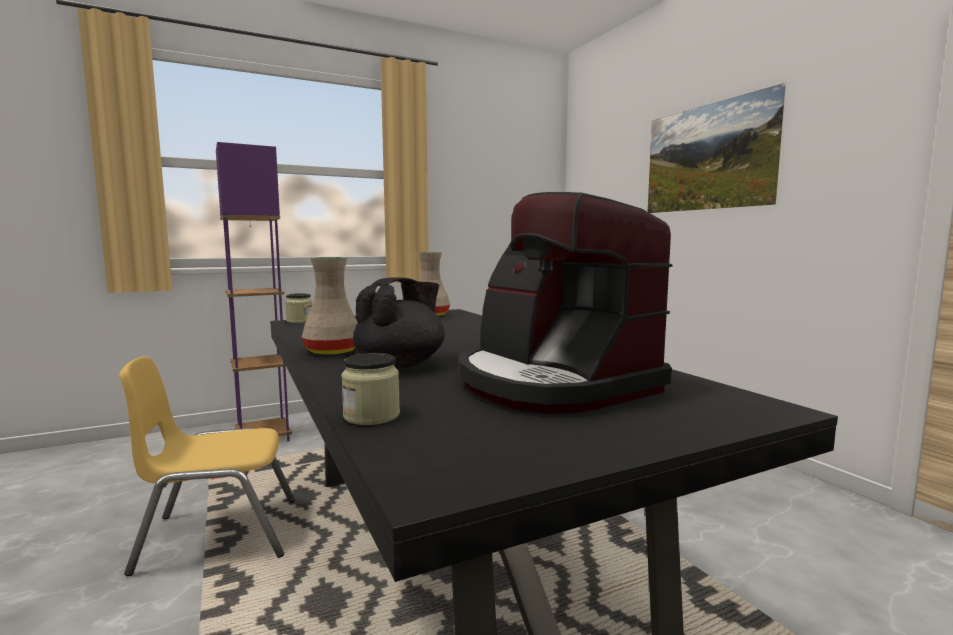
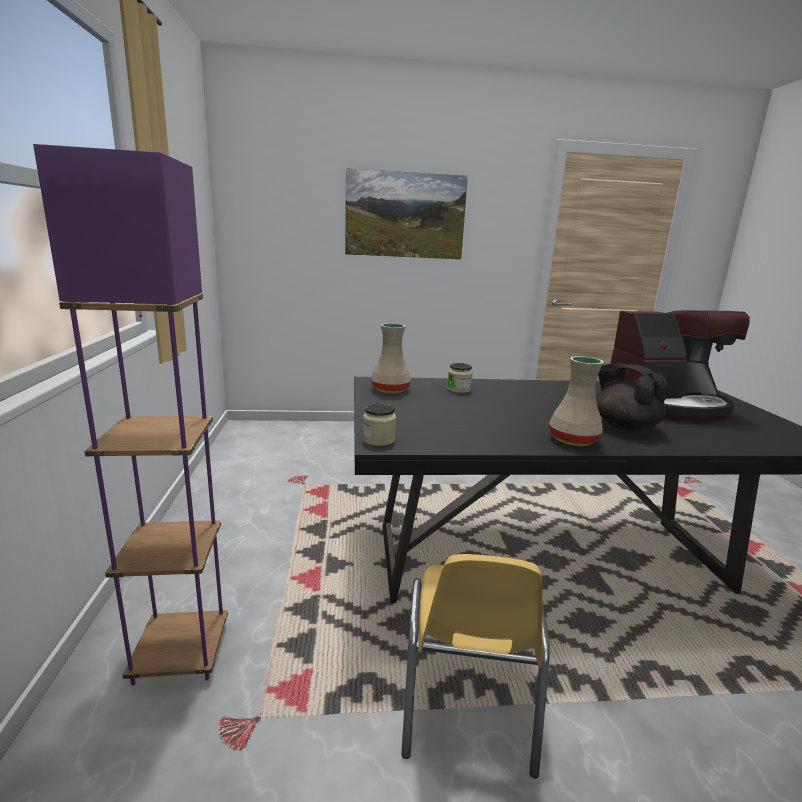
camera: 70 degrees left, 10 degrees up
(371, 416) = (751, 446): jar -> jar (458, 389)

